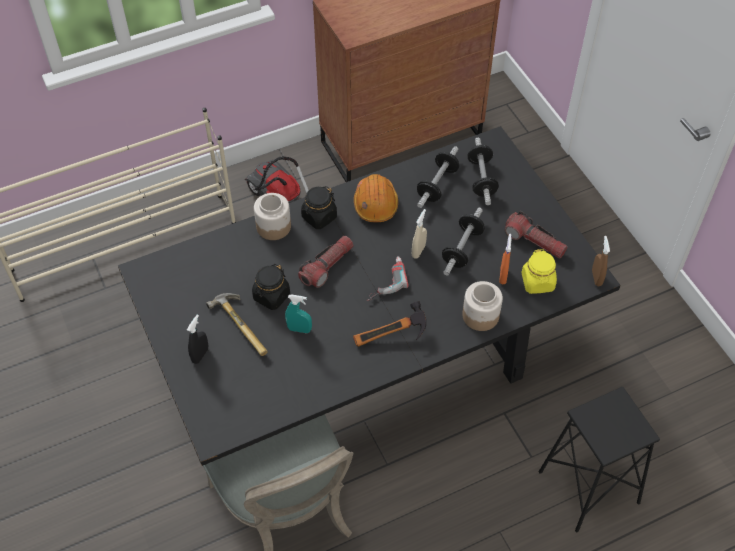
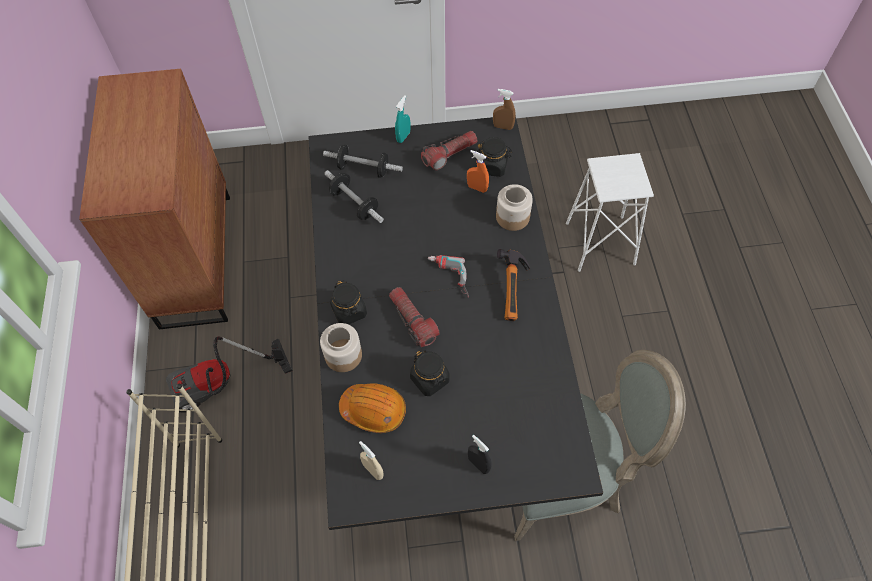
camera: 70 degrees left, 5 degrees up
(244, 325) = (456, 413): hammer -> none
(299, 329) = (478, 364): turquoise spray bottle -> turquoise spray bottle (403, 137)
(375, 204) = (354, 259): orange hard hat -> orange hard hat (374, 410)
(418, 251) = (425, 241): beige spray bottle -> beige spray bottle (373, 470)
(462, 249) = (436, 207): dumbbell -> none
(537, 282) = (492, 166): yellow jar -> black jar
(588, 487) = (600, 243): black stool -> white stool

